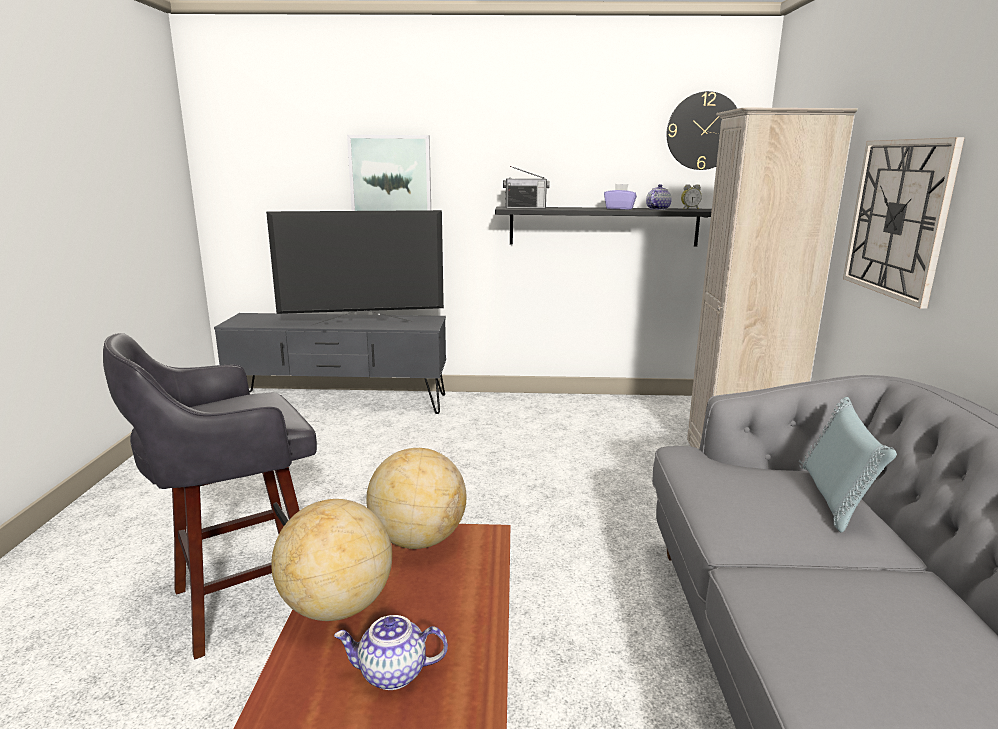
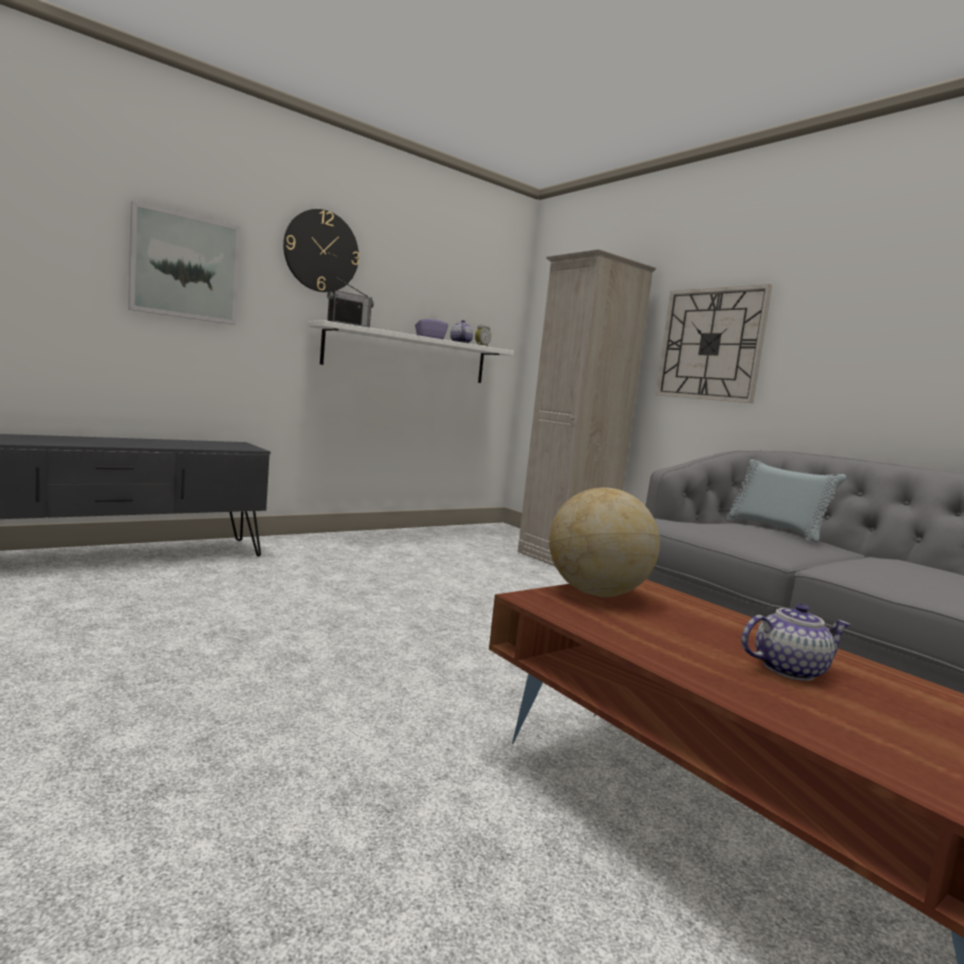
camera: 40 degrees left, 10 degrees down
(240, 603) = (307, 767): grey stool -> none
(336, 607) = (651, 645): globe -> none
(362, 323) = (155, 444): television -> none
(392, 673) = (789, 669): teapot -> teapot turned 150 degrees counterclockwise
(604, 226) = (408, 355): black shelf -> white shelf
(703, 131) = (487, 280): wall clock -> wall clock (321, 251)

